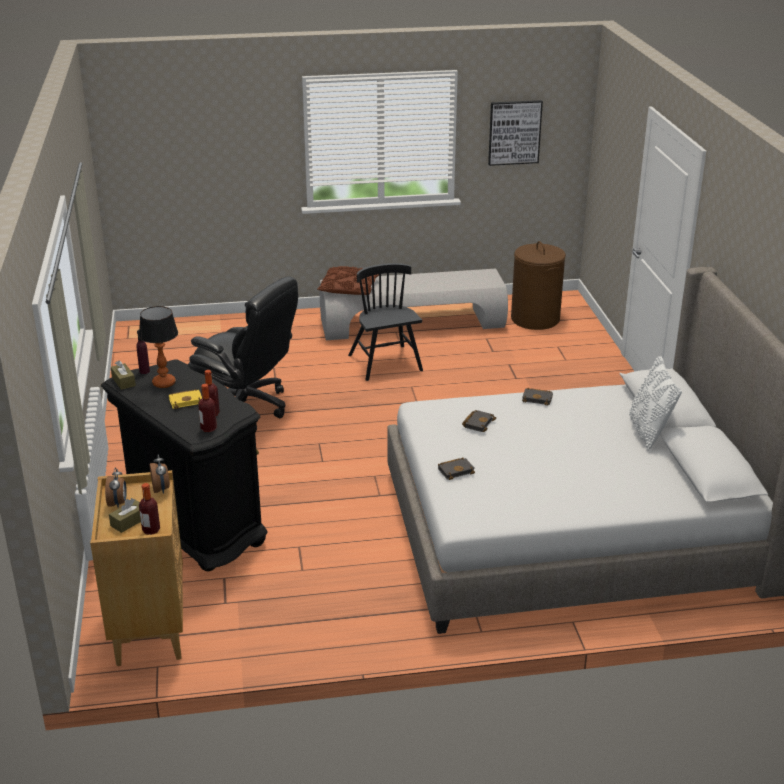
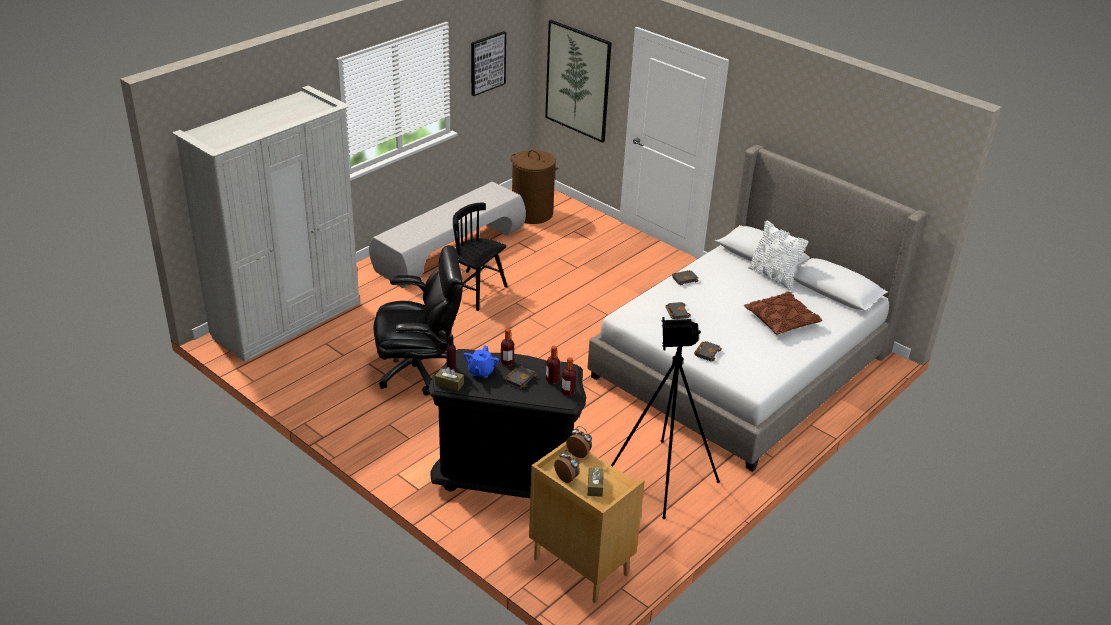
camera: 40 degrees left, 5 degrees up
(151, 530) = (618, 484): bottle -> bottle (507, 362)
(164, 383) = (481, 372): table lamp -> blue teapot
(186, 401) = (519, 378): yellow book -> black book
(200, 331) = (287, 319): none -> white wardrobe
(334, 593) = (662, 479): none -> black floor lamp
(349, 289) = (408, 237): brown pillow -> brown pillow (781, 320)
(611, 173) = (578, 81): none -> picture

